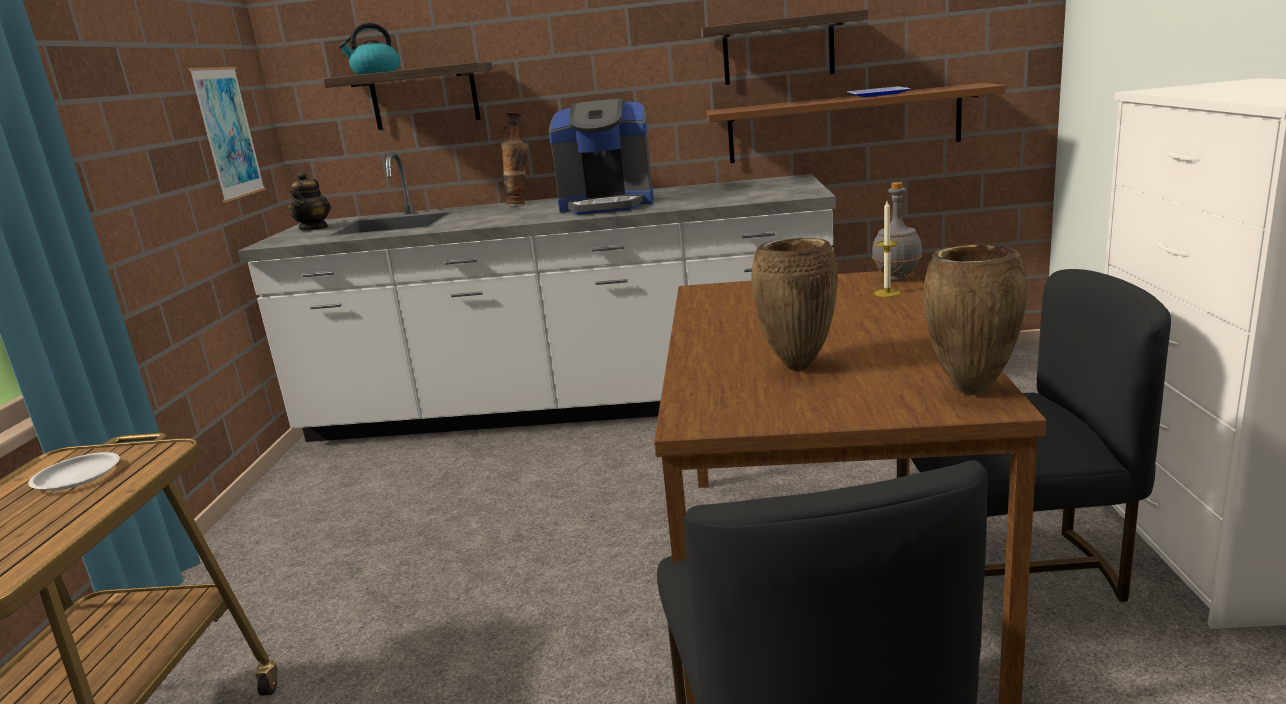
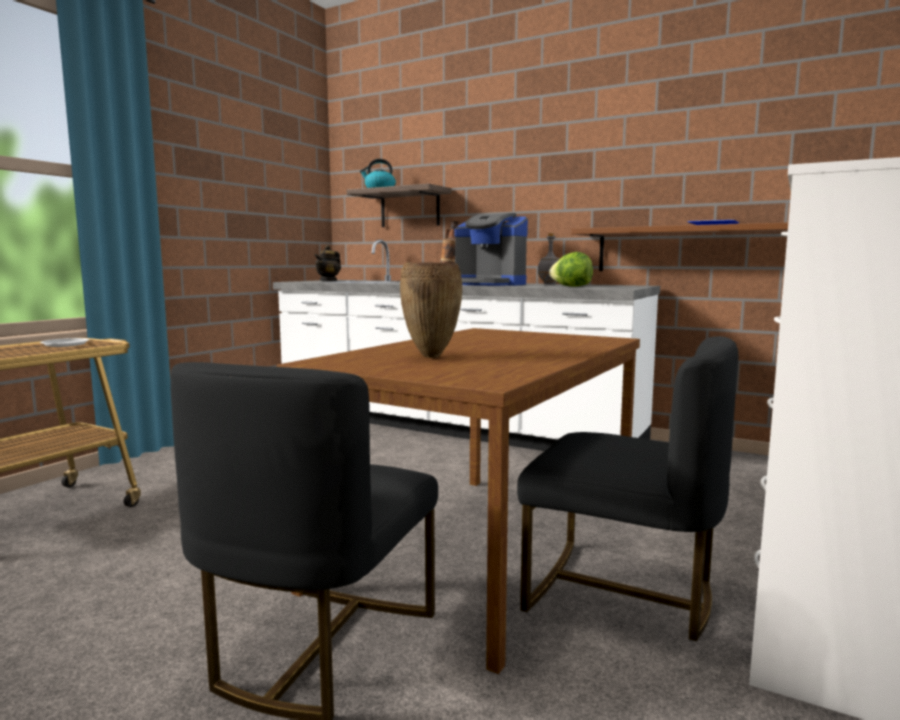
camera: 25 degrees right, 10 degrees down
(228, 133) = (289, 216): picture -> none
(729, 195) = (571, 286): none -> lettuce
(778, 50) = (644, 189): shelf -> none
(887, 293) = (585, 343): candle -> none
(897, 278) = (614, 340): grey bottle -> grey bottle (550, 284)
(969, 391) = (495, 377): brown vase -> none

